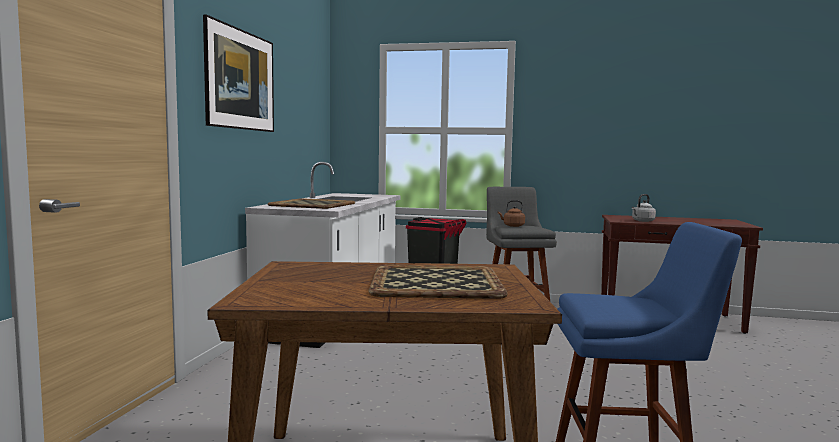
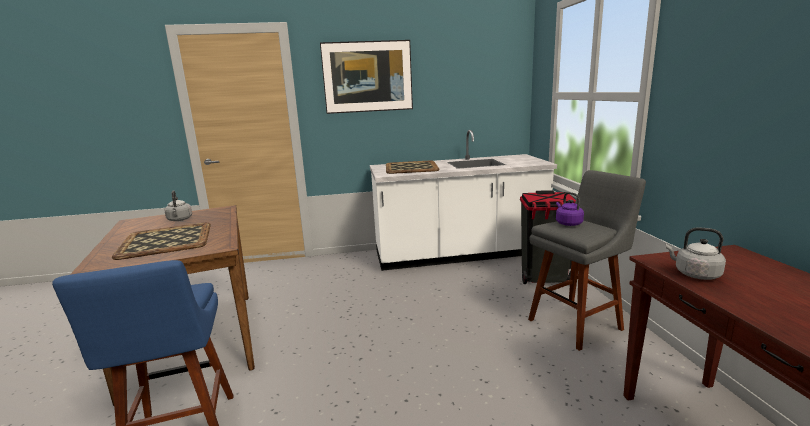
camera: 70 degrees right, 10 degrees up
(312, 279) = (179, 220): none -> grey kettle
(512, 226) = (567, 223): brown kettle -> purple kettle

